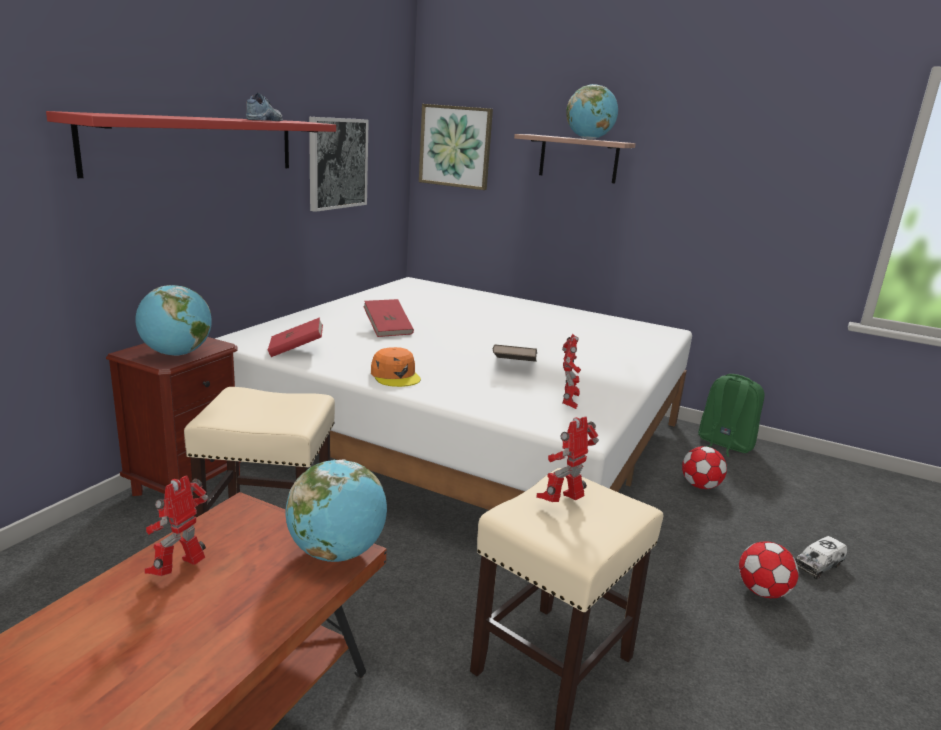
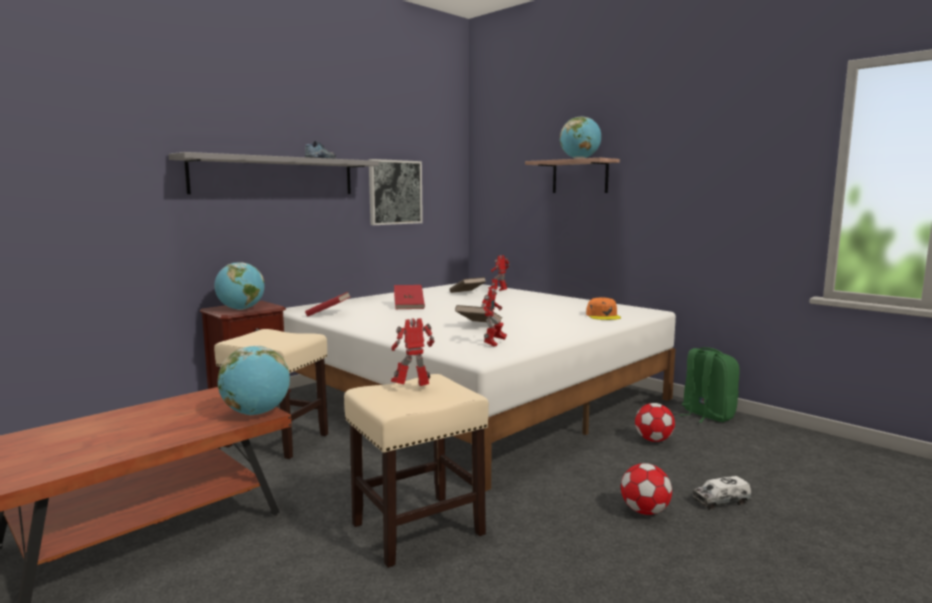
camera: 20 degrees right, 10 degrees down
(180, 570) = (157, 412): toy robot -> toy robot (499, 291)
(197, 145) = (275, 176): red shelf -> grey shelf
(395, 375) = (380, 327): orange cap -> orange cap (603, 316)
(434, 301) = (467, 293): none -> brown book
(455, 146) = (496, 178): picture -> none

